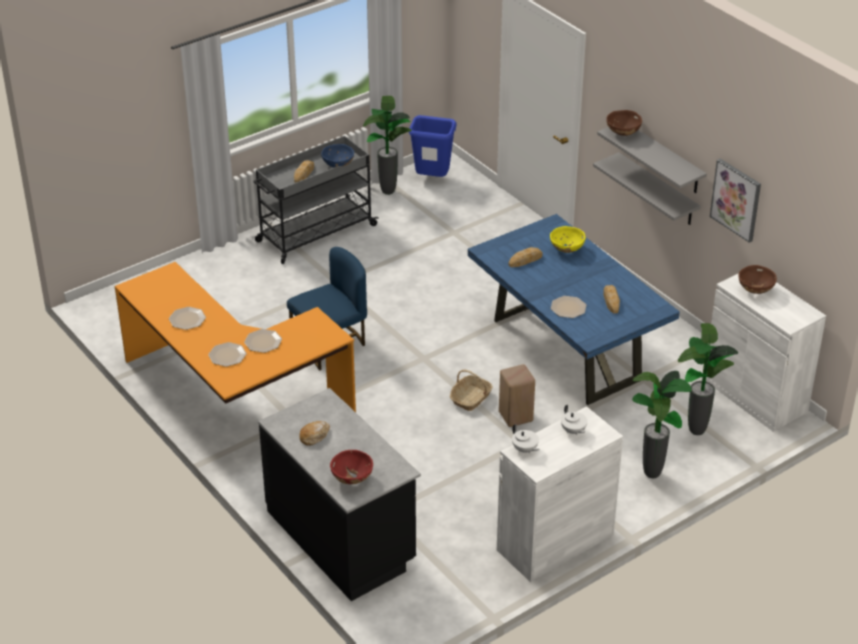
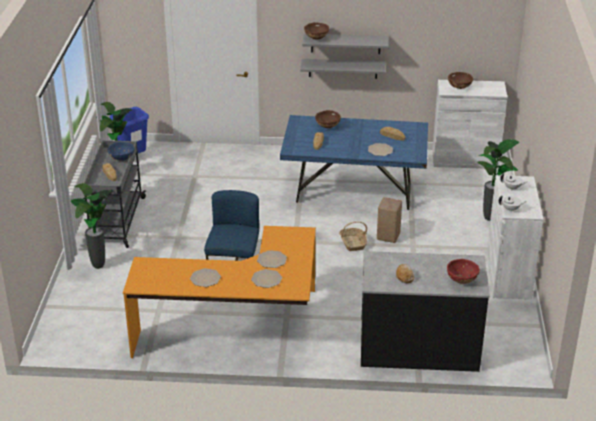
camera: 50 degrees left, 5 degrees down
(566, 249) = (327, 127): yellow bowl -> brown bowl
(695, 432) = (472, 190): potted plant -> potted plant (98, 267)
(736, 199) = (417, 41): picture -> none

